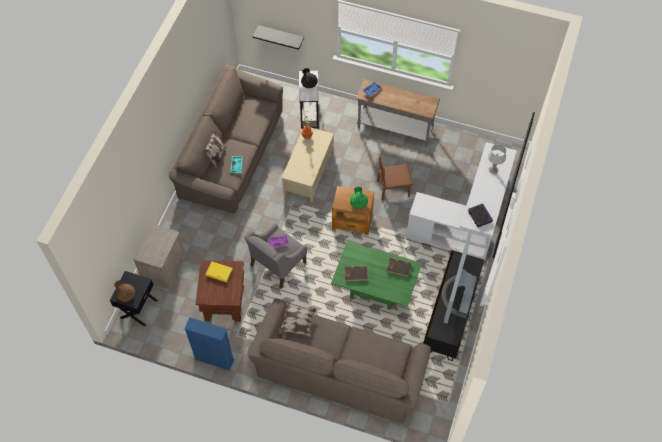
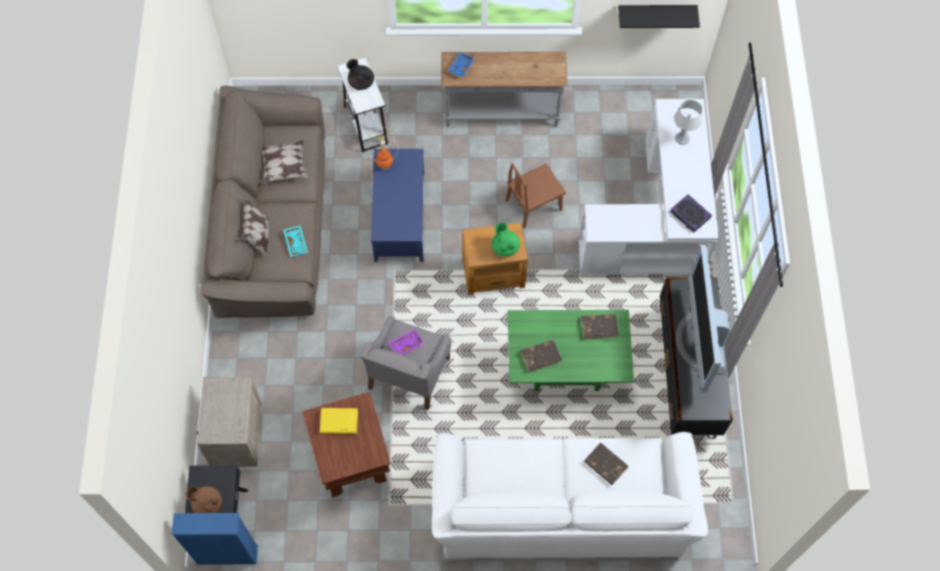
camera: 20 degrees left, 5 degrees up
(214, 359) = (370, 553): blue bookcase -> blue bookcase (227, 554)
(281, 36) = (296, 19): black shelf -> black shelf (656, 12)
(297, 323) = (483, 461): pillow -> pillow (284, 168)
(308, 172) = (398, 217): beige coffee table -> blue coffee table
(339, 369) = (561, 505): brown sofa -> white sofa
(370, 349) = (605, 464): none -> brown book

